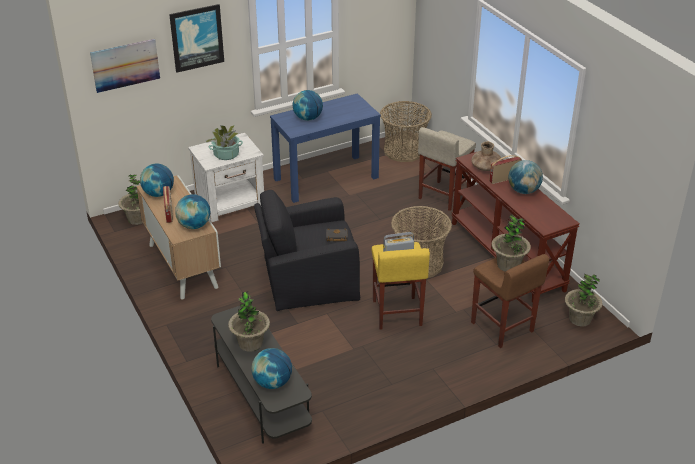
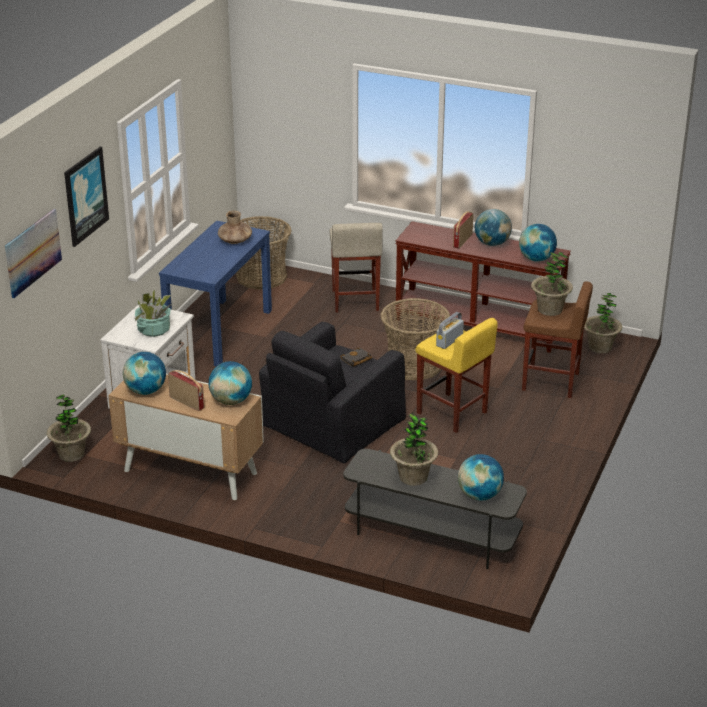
camera: 40 degrees left, 5 degrees down
(308, 118) = (203, 260): globe -> globe (536, 259)
(485, 167) = (433, 238): brown vase -> brown vase (235, 241)

